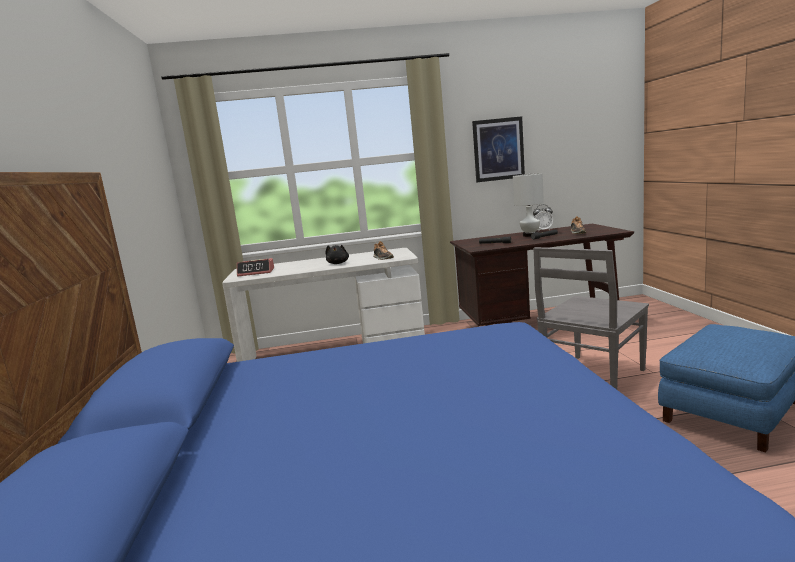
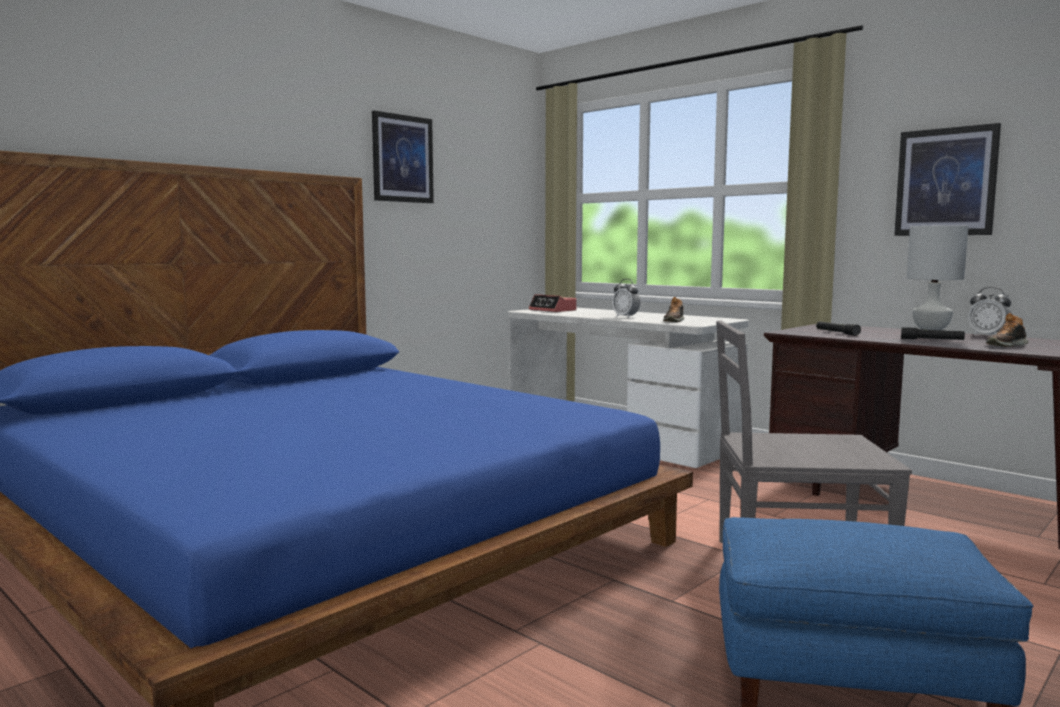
camera: 50 degrees right, 5 degrees down
(105, 148) = (402, 159): none -> picture
(338, 263) = (626, 317): black plush toy -> alarm clock

